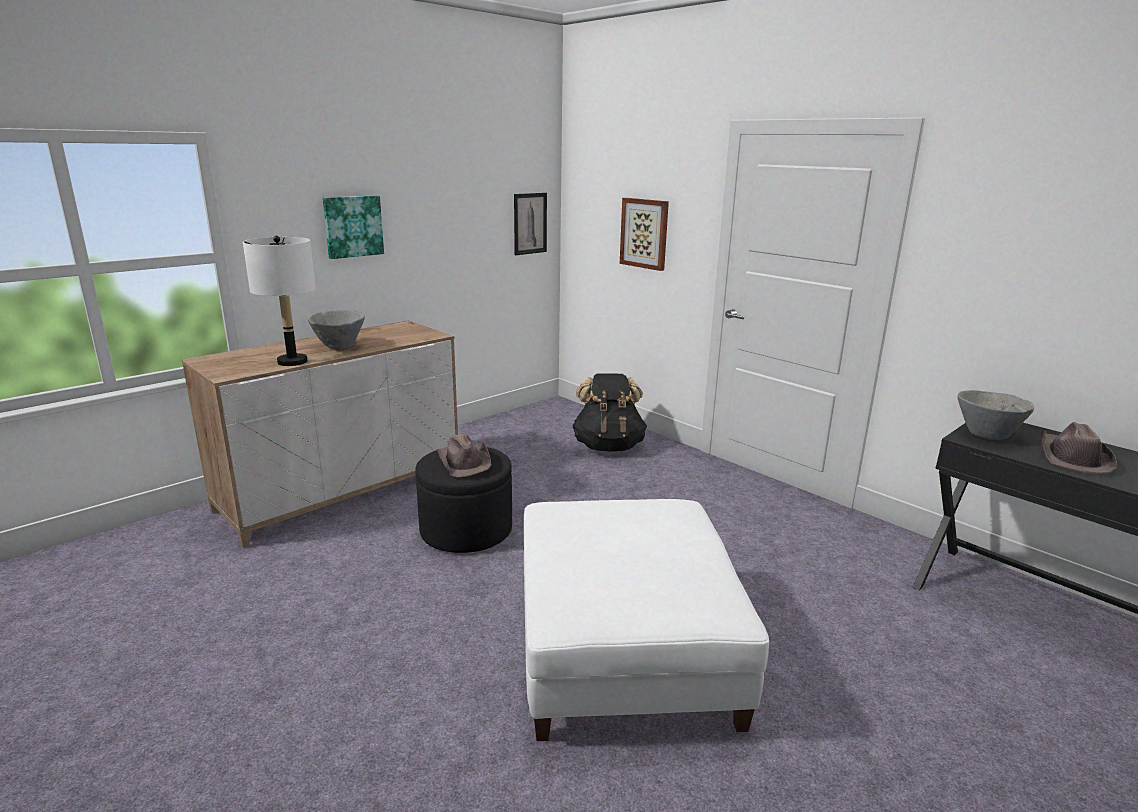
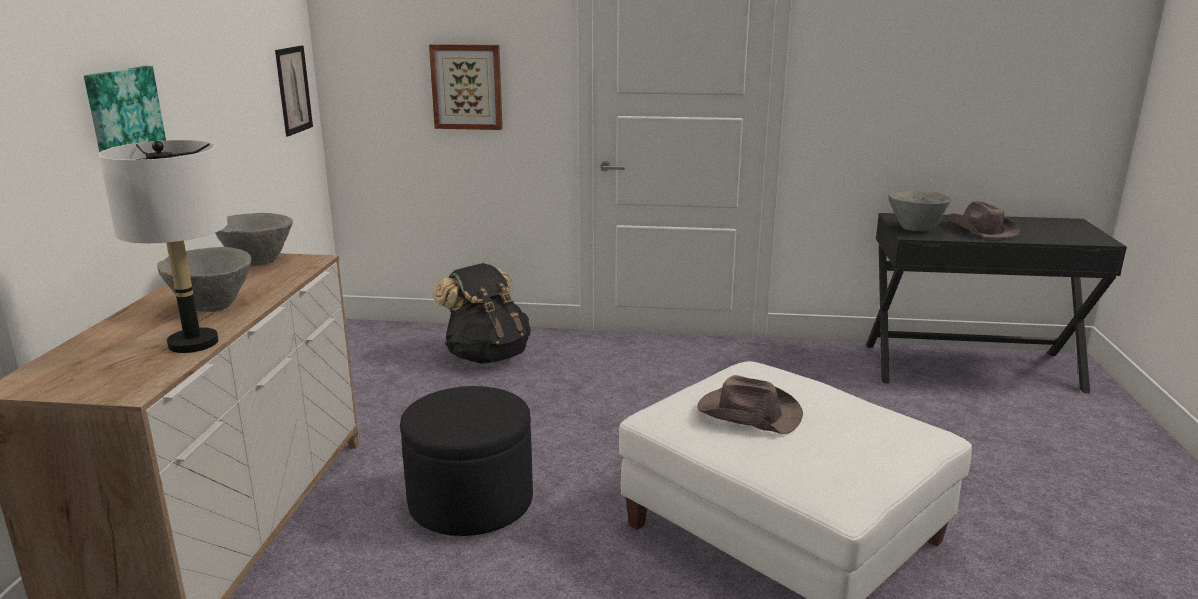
camera: 40 degrees left, 0 degrees up
(409, 330) = (259, 262): none -> grey bowl
(464, 461) = (469, 409): brown hat -> brown hat (748, 413)

